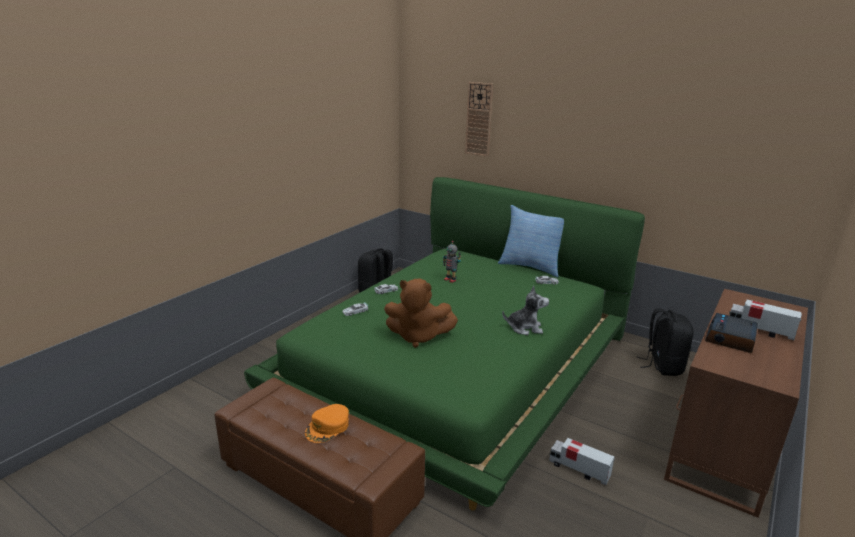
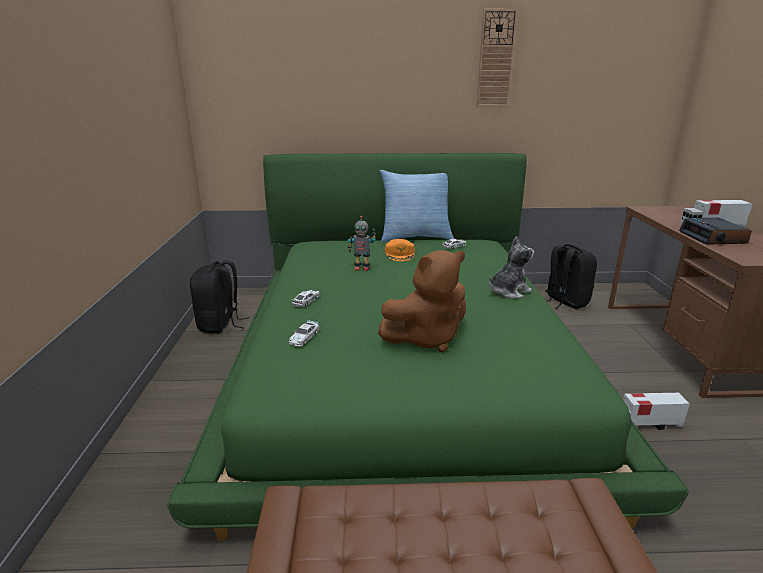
camera: 35 degrees left, 0 degrees up
(328, 427) = (462, 520): orange cap -> orange cap (400, 254)
(479, 119) = (309, 73): wall clock -> wall clock (496, 59)

